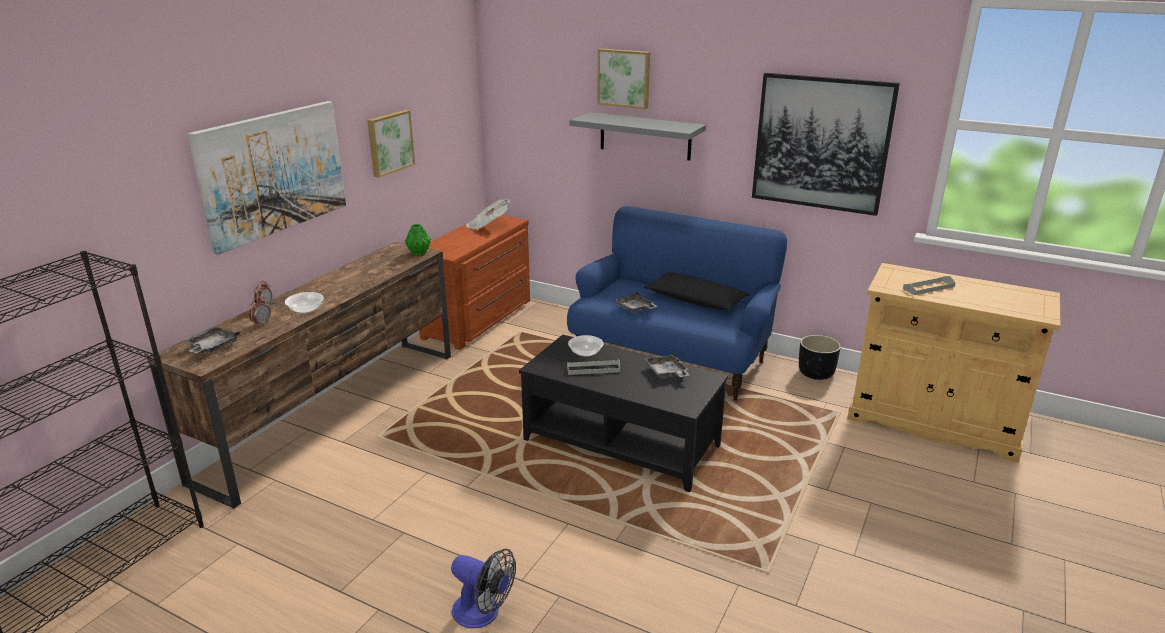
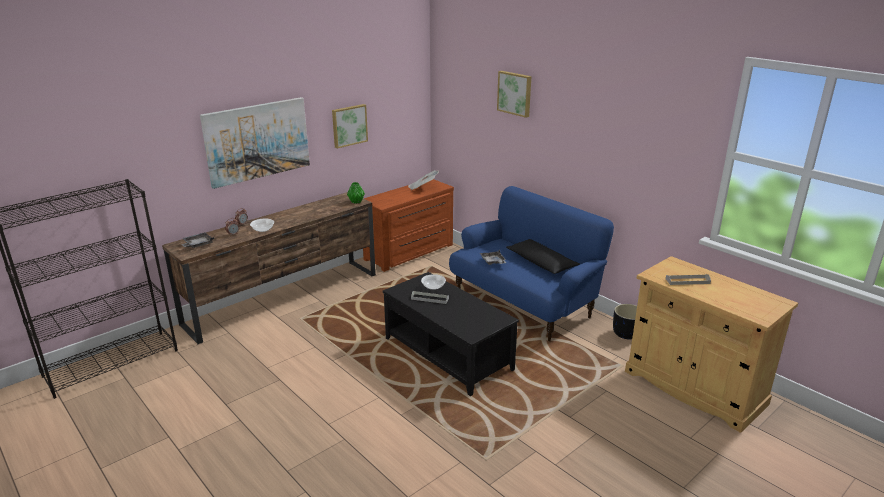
camera: 20 degrees right, 0 degrees up
(483, 613) = (294, 437): fan -> none
(645, 136) = (526, 137): grey shelf -> none
(667, 373) = (477, 310): grey tray -> none
(821, 143) = (639, 157): picture -> none

